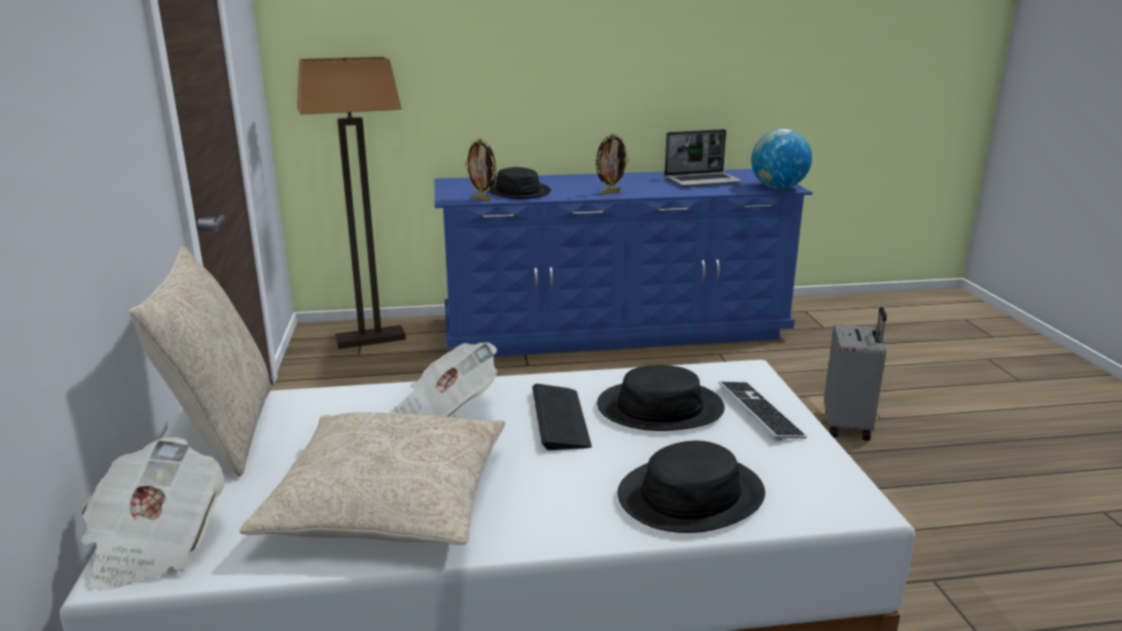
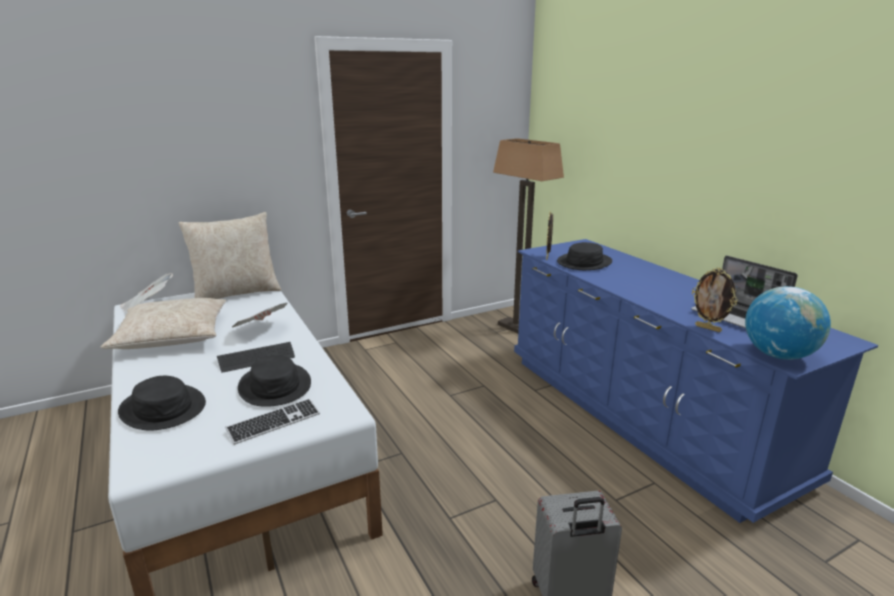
camera: 70 degrees right, 0 degrees up
(610, 192) = (627, 288): picture frame -> picture frame (708, 328)

